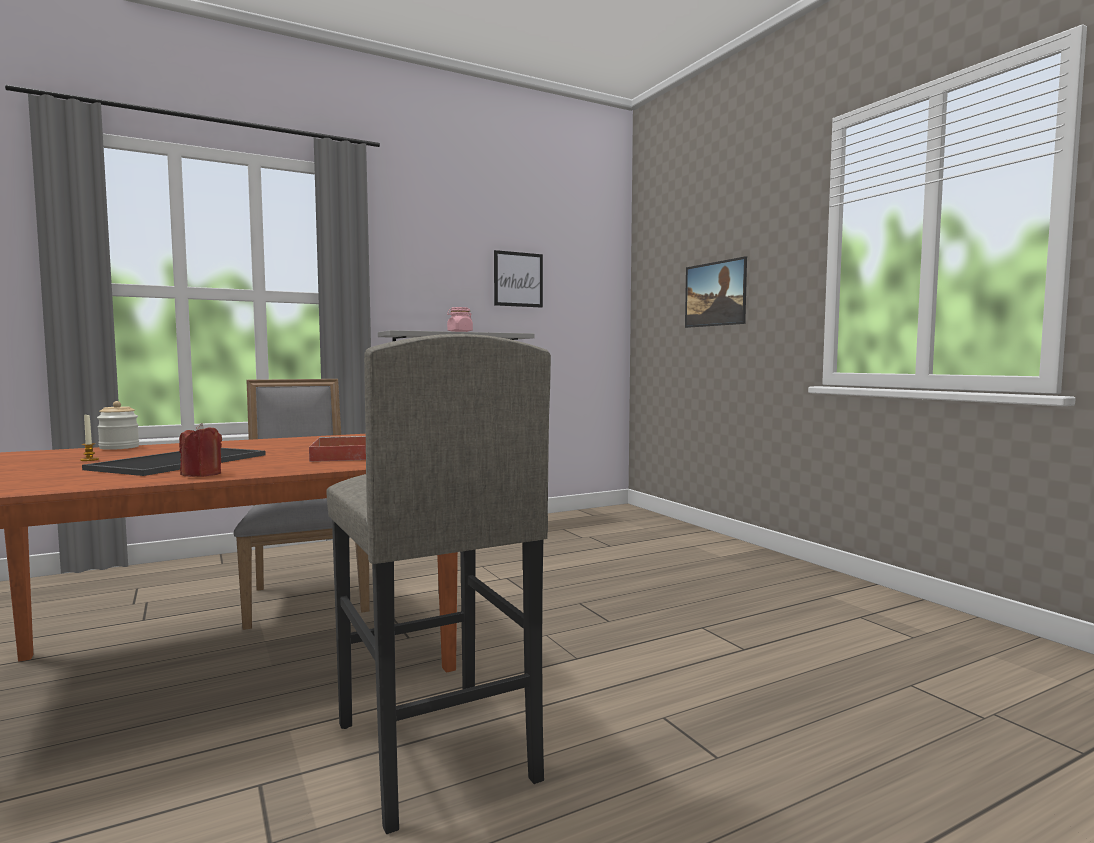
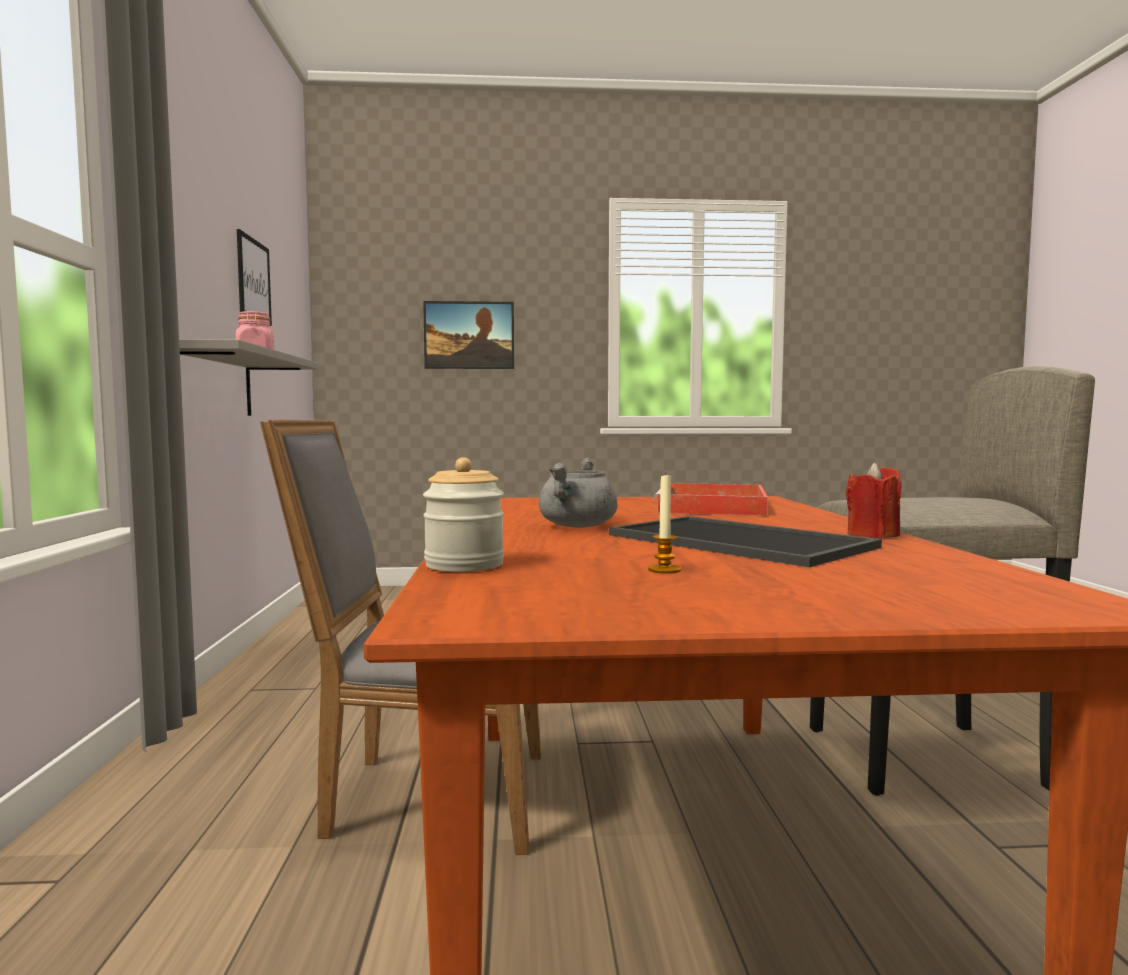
camera: 65 degrees left, 0 degrees up
(245, 447) = (578, 526): none -> grey cooking pot

